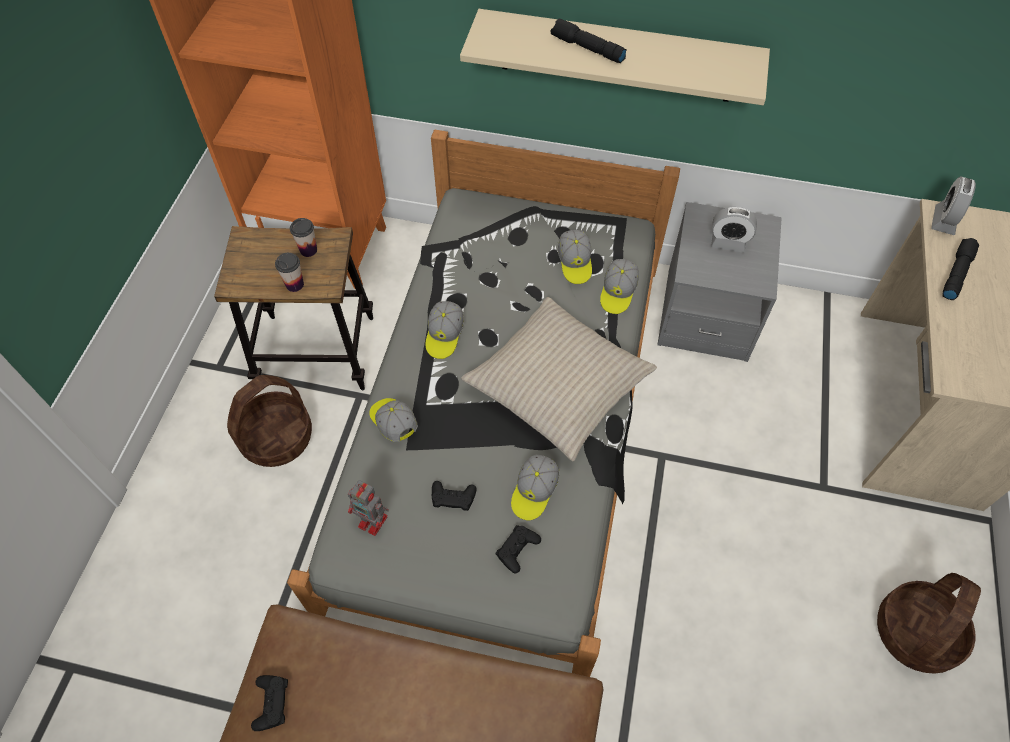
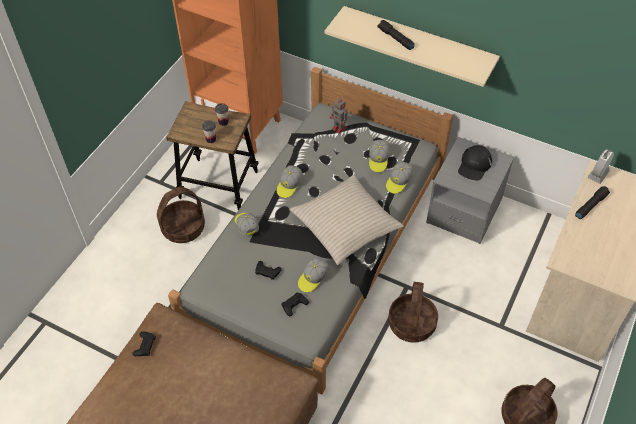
camera: 15 degrees right, 5 degrees down
(374, 522) = (221, 274): toy robot -> toy robot (340, 128)
(690, 517) = (412, 324): none -> basket
(728, 243) = (474, 165): alarm clock -> black cap

